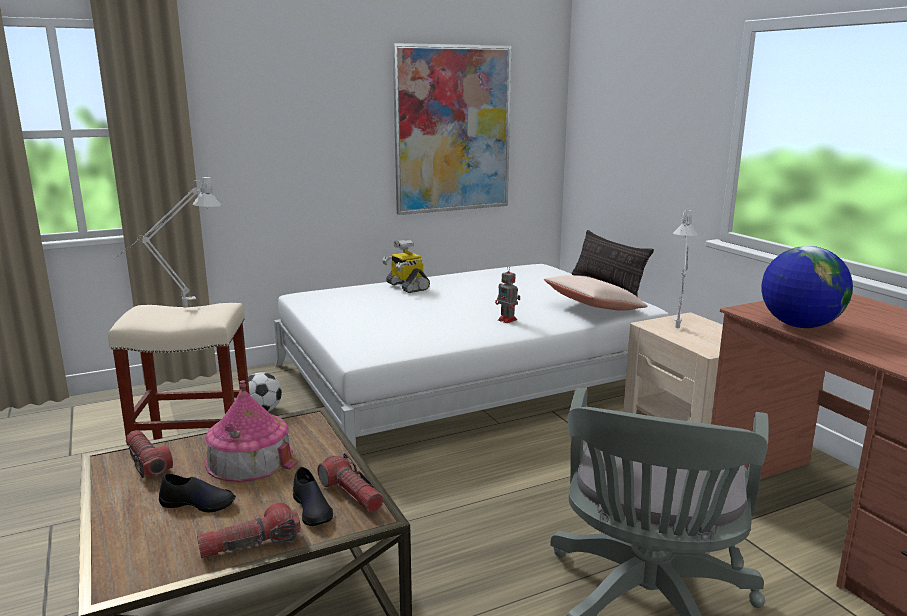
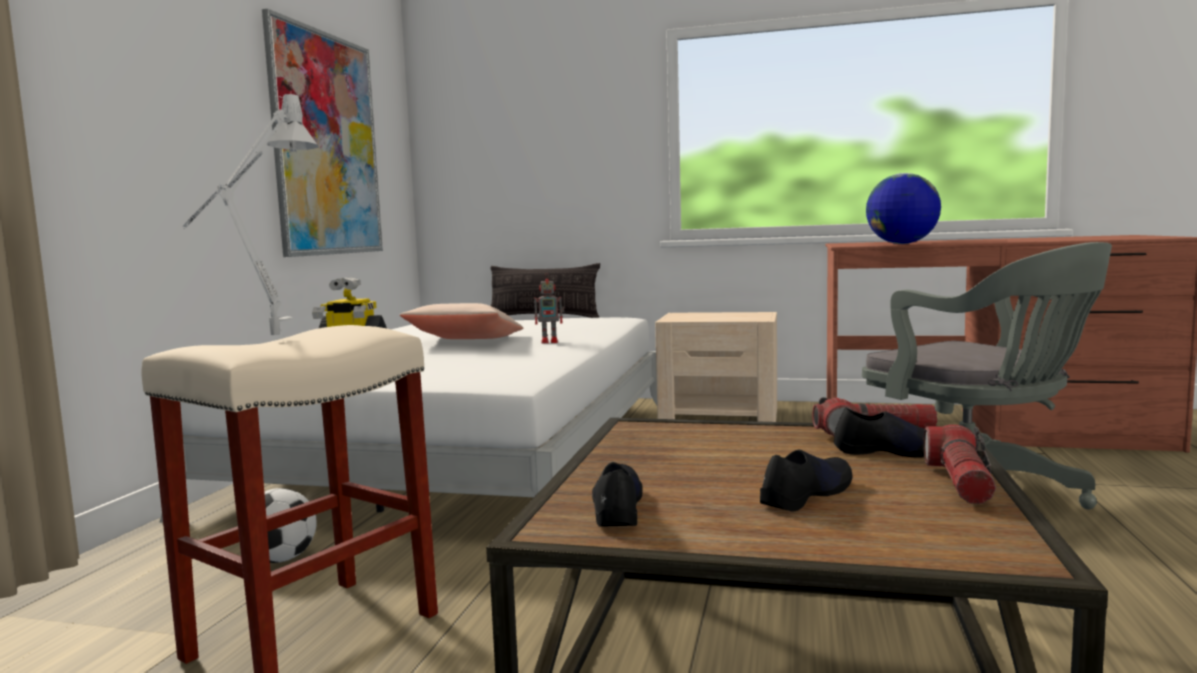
camera: 50 degrees left, 10 degrees down
(147, 462) = (617, 506): flashlight -> black shoe
(249, 459) = (705, 459): toy house -> none
(593, 307) = (594, 322): beige pillow -> beige pillow (465, 341)
(677, 331) = (703, 318): grey table lamp -> none

